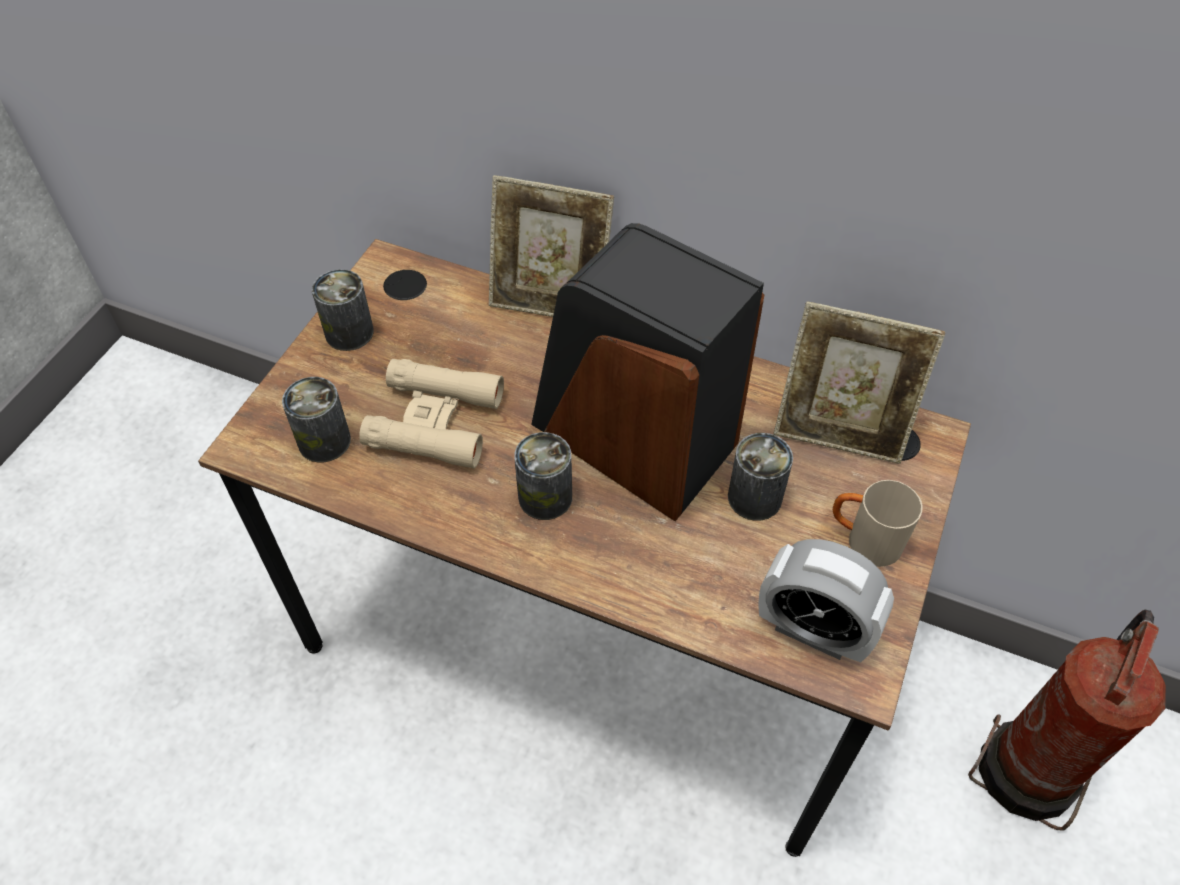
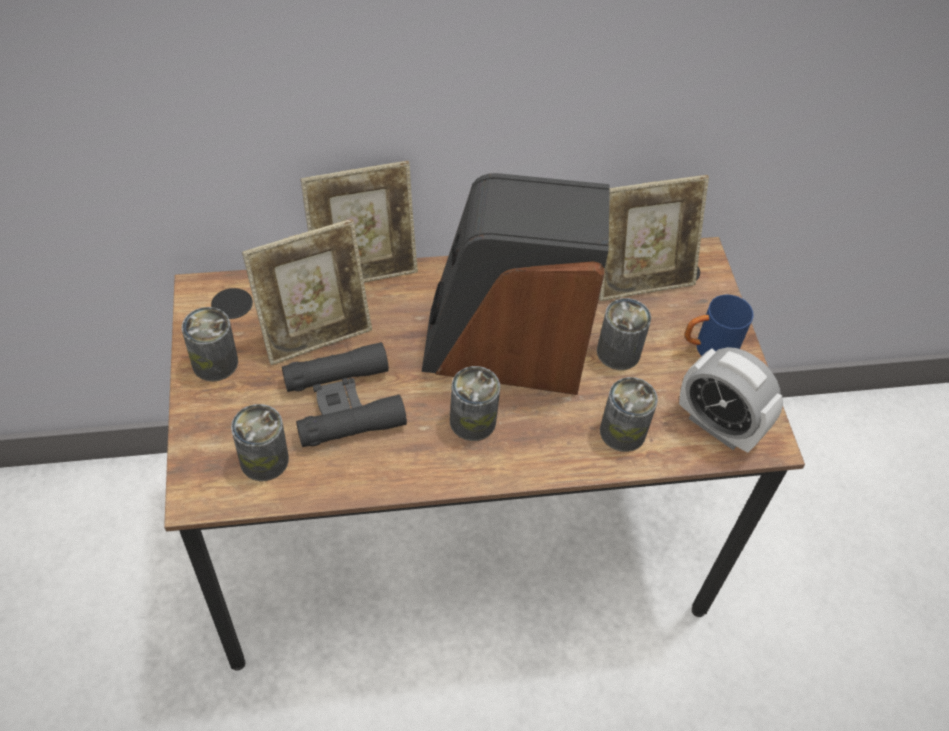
camera: 35 degrees left, 0 degrees up
(435, 421) = (344, 403): beige binoculars -> black binoculars
(458, 343) = (315, 332): none -> picture frame
(696, 583) = (622, 432): none -> can
(813, 630) = (718, 426): alarm clock -> alarm clock turned 45 degrees clockwise
(863, 540) = (708, 349): beige mug -> blue mug
(1029, 770) = (810, 474): fire extinguisher -> none

